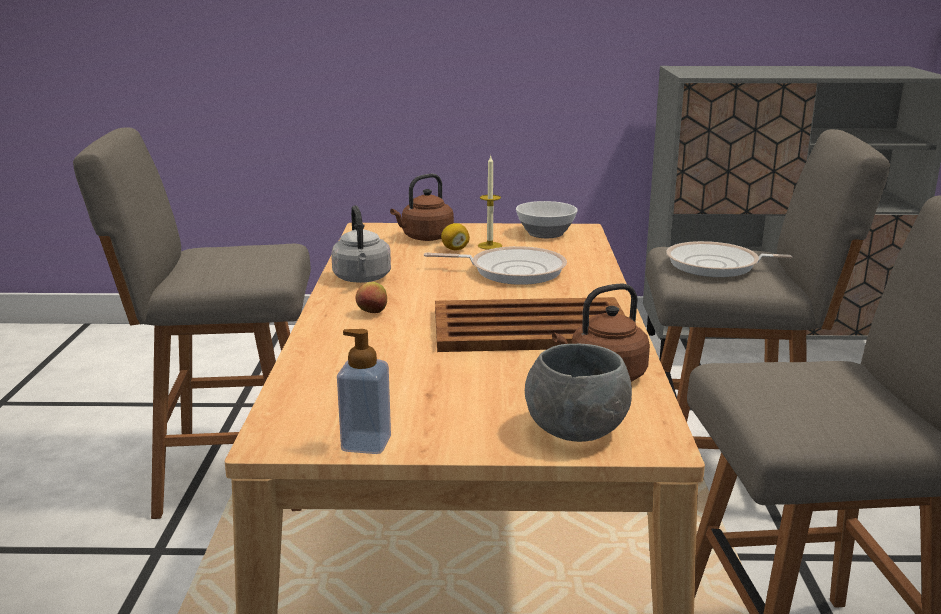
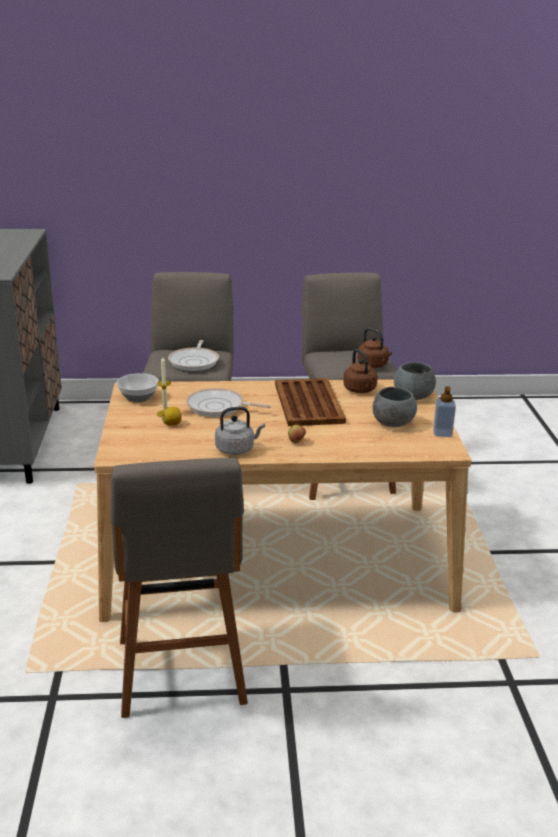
camera: 95 degrees left, 5 degrees up
(425, 238) = (144, 434): brown kettle -> brown kettle (374, 365)
(428, 394) = (392, 423): none -> grey bowl
(512, 271) = (218, 407): frying pan -> frying pan turned 75 degrees counterclockwise

